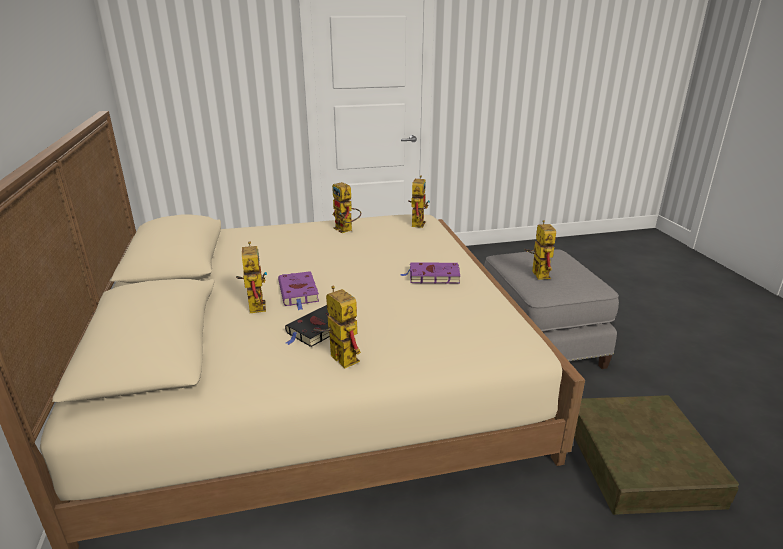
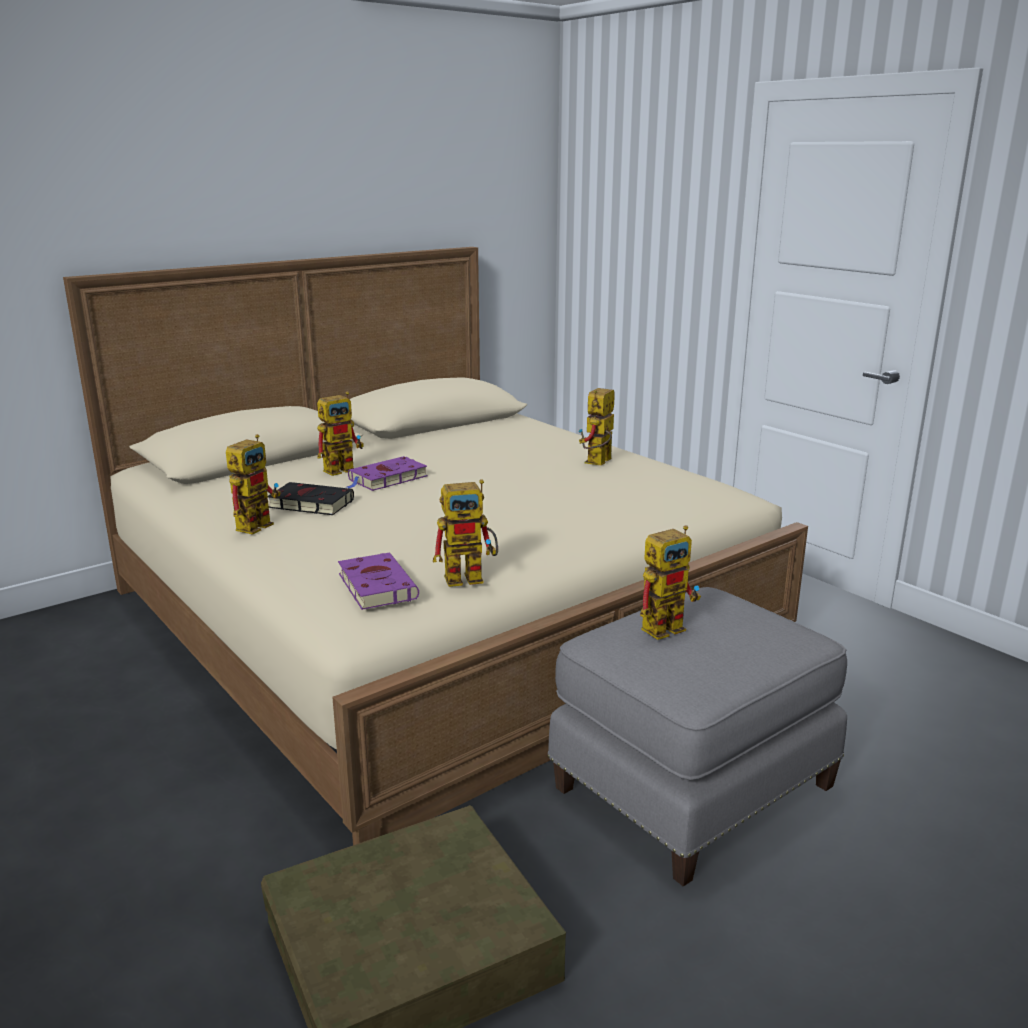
camera: 65 degrees right, 5 degrees down
(417, 222) = (694, 494): toy robot -> toy robot (472, 577)
(432, 276) = (502, 532): purple book -> purple book (376, 585)

